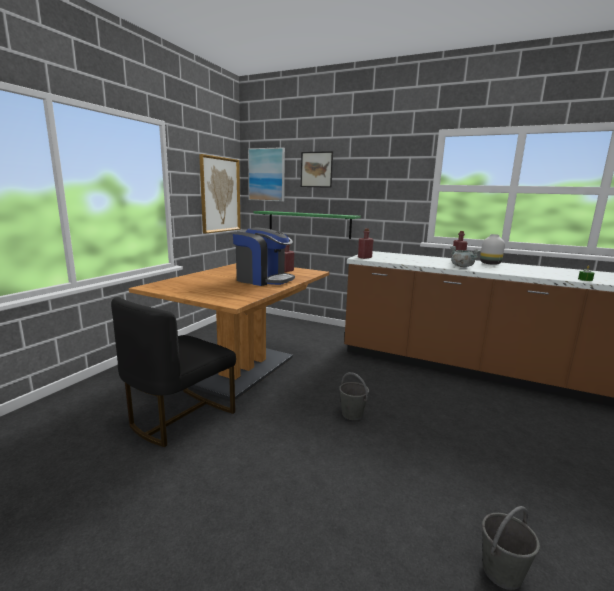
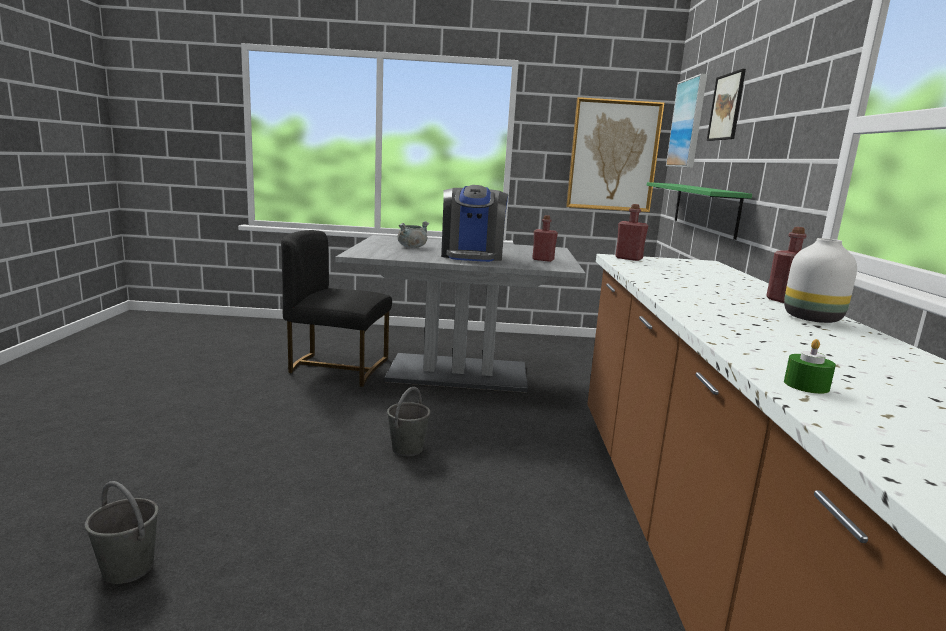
camera: 65 degrees right, 0 degrees up
(243, 370) = (458, 373): brown dining table -> grey dining table
(461, 266) = (694, 297): grey cooking pot -> grey cooking pot (412, 247)

